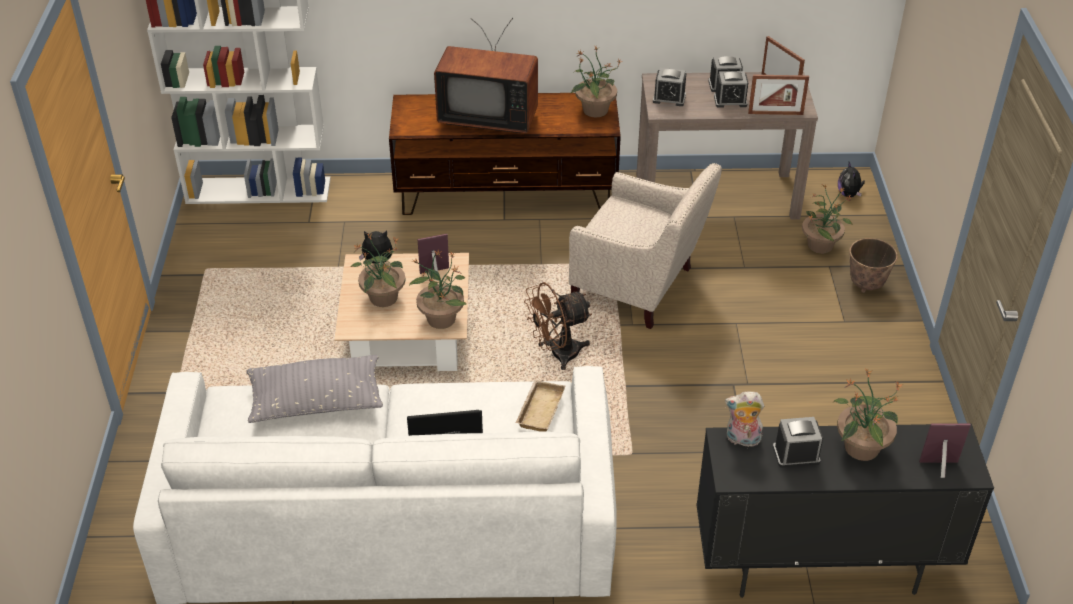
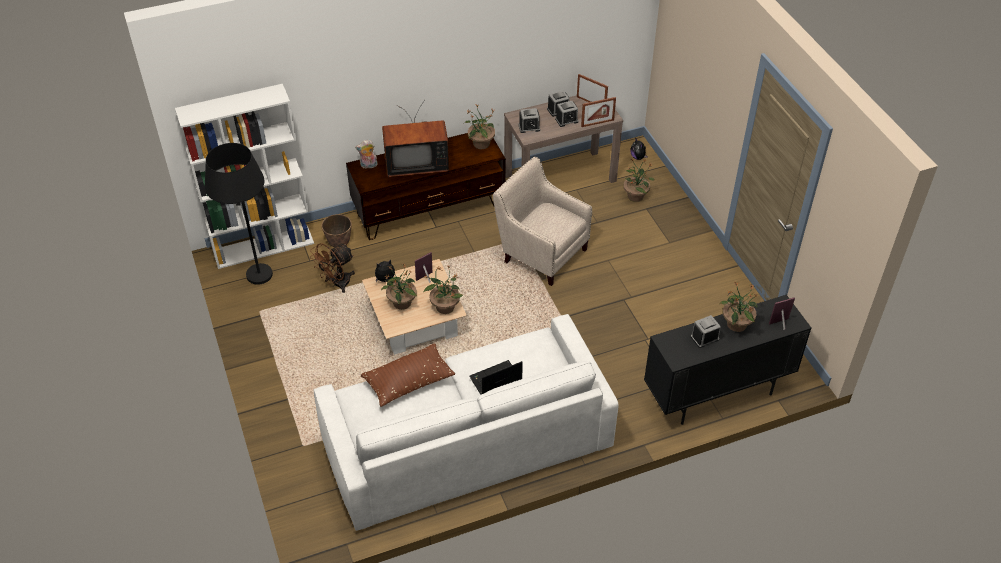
camera: 20 degrees left, 5 degrees up
(223, 236) = (258, 285): none -> black floor lamp
(316, 402) = (408, 382): grey pillow -> brown pillow
(539, 409) = (542, 349): beige tray -> none
(557, 354) = (512, 309): brown fan -> brown fan (337, 284)
(639, 288) = (541, 252): beige armchair -> beige armchair turned 150 degrees counterclockwise
(742, 440) = (672, 338): plush toy -> plush toy (368, 166)
(866, 285) = (672, 215): planter -> planter (339, 243)

